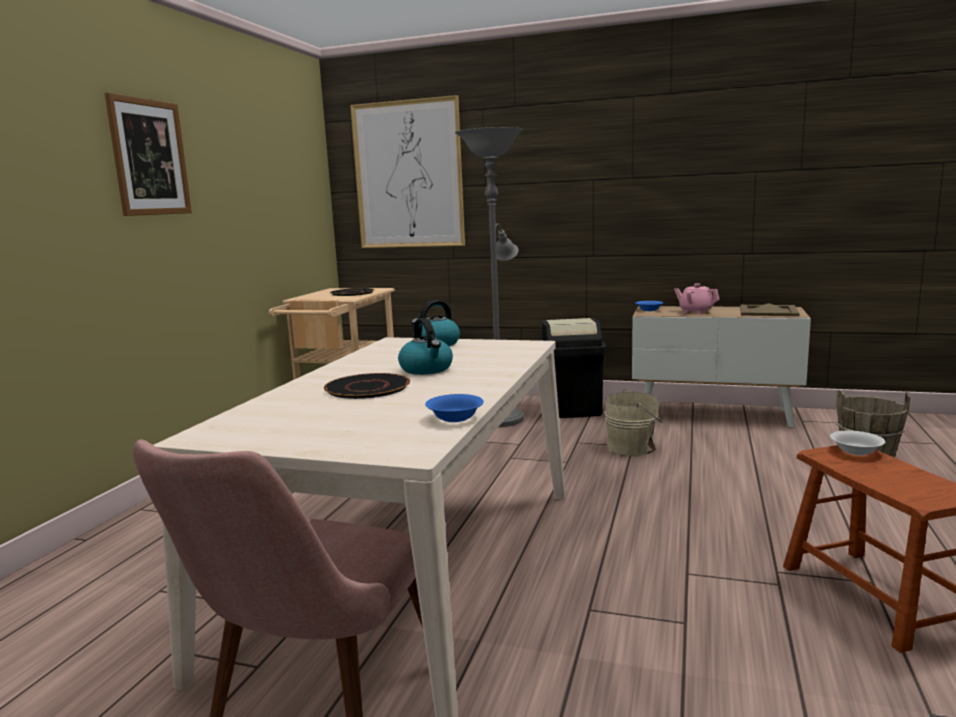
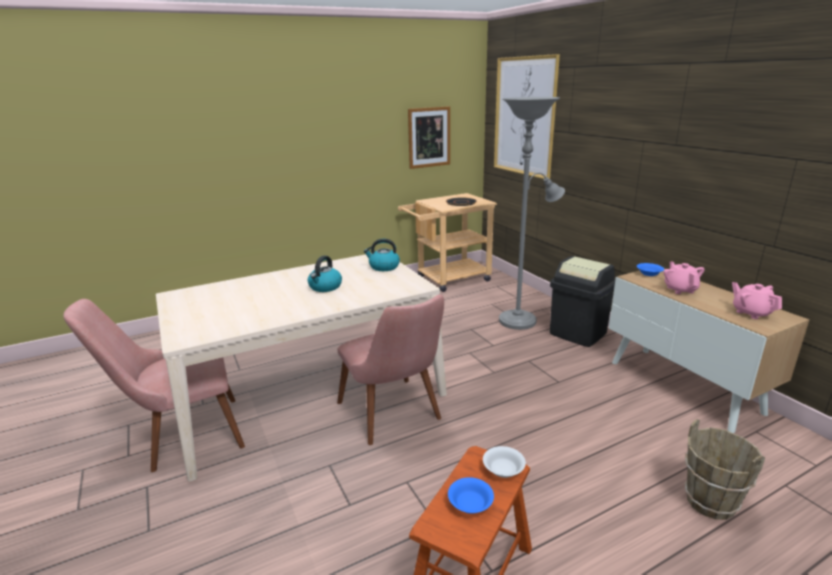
camera: 45 degrees right, 10 degrees up
(149, 157) = (312, 115): picture -> picture (429, 137)
(367, 388) = (275, 290): black plate -> none
(455, 417) = (243, 328): blue bowl -> blue bowl (471, 503)
(559, 536) = (395, 417): none -> pink chair
(633, 447) = (558, 383): beige bucket -> none
(768, 311) = (751, 313): beige tray -> pink teapot

